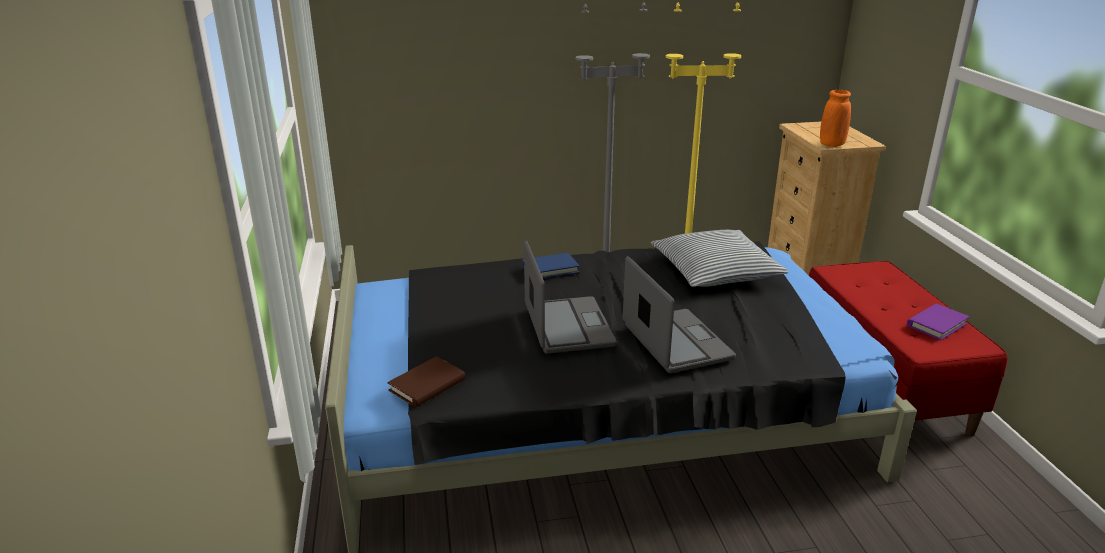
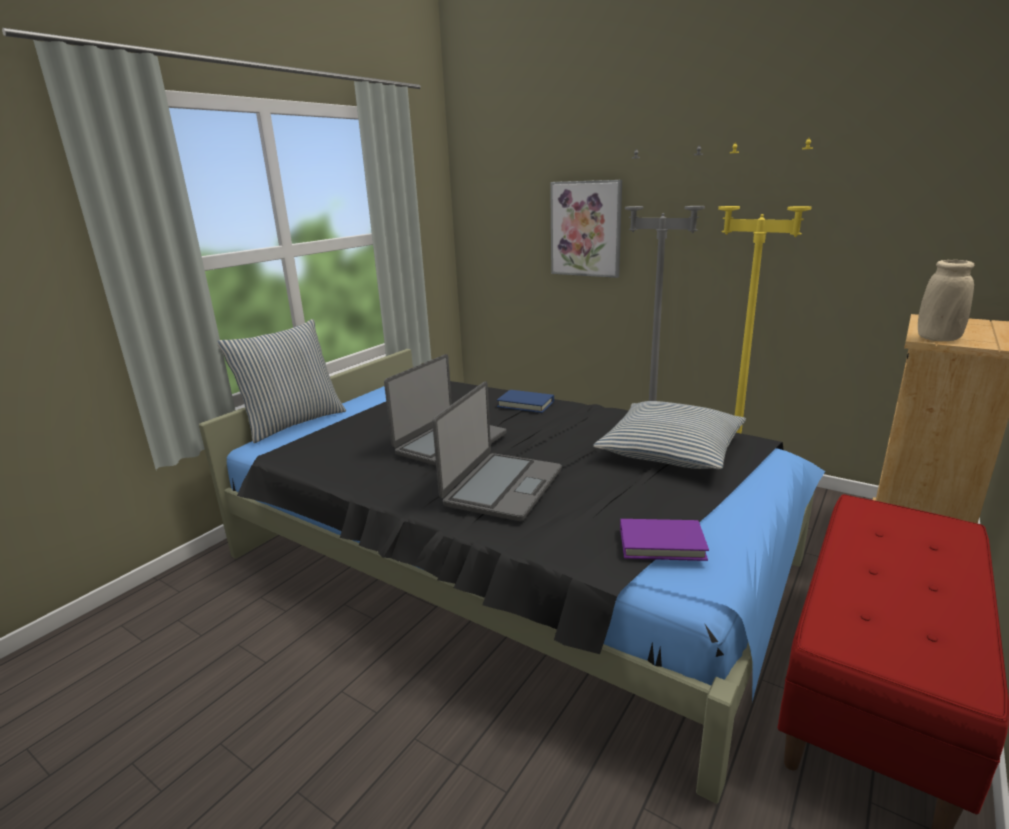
camera: 45 degrees right, 5 degrees down
(352, 370) = (293, 423): none -> pillow
(427, 385) = (299, 445): brown book -> none
(491, 73) = (586, 229): none -> picture
(832, 144) = (937, 339): orange vase -> beige vase
(936, 324) = (925, 622): purple book -> purple book (661, 543)

